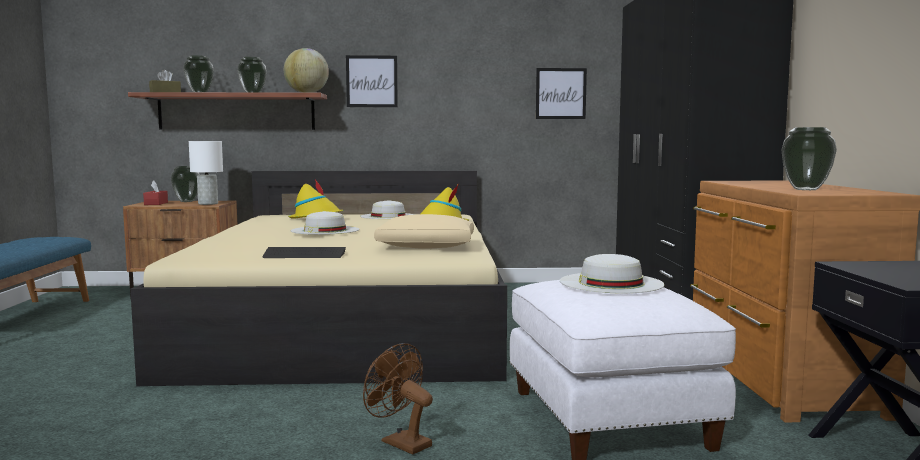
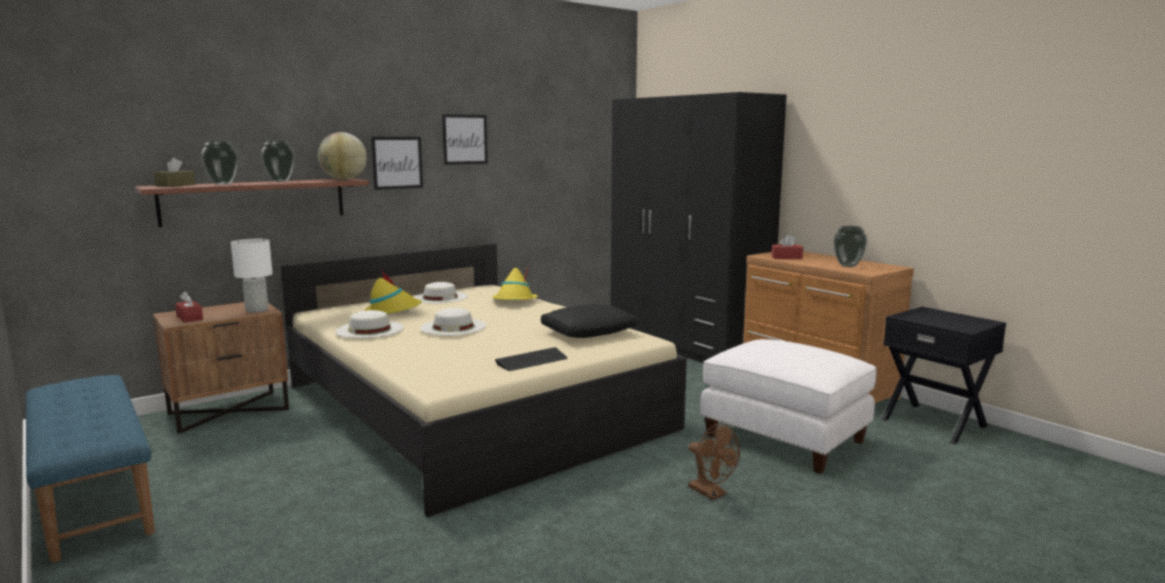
camera: 35 degrees left, 5 degrees up
(187, 201) = (213, 309): vase -> none
(400, 442) = (711, 493): brown fan -> brown fan turned 135 degrees counterclockwise
(427, 246) = (589, 333): beige pillow -> black pillow
(560, 93) = (554, 169): picture -> picture (465, 139)
(611, 283) = (785, 348): white hat -> white hat (369, 329)
(746, 183) = (786, 257): none -> red tissue box

